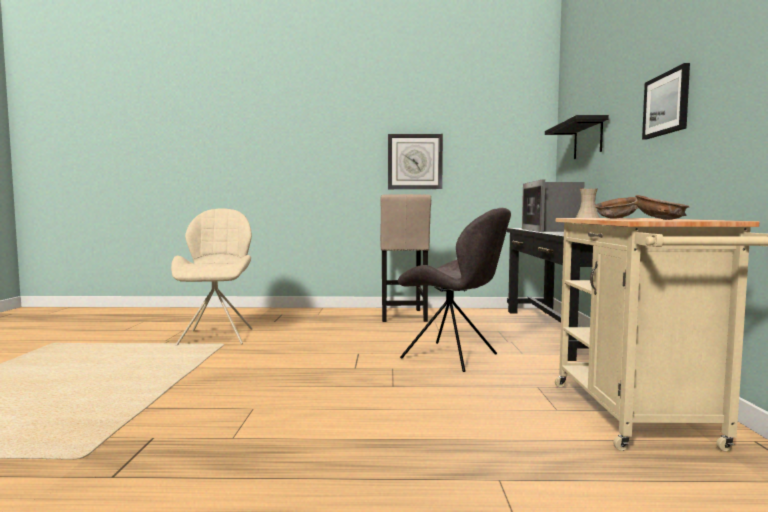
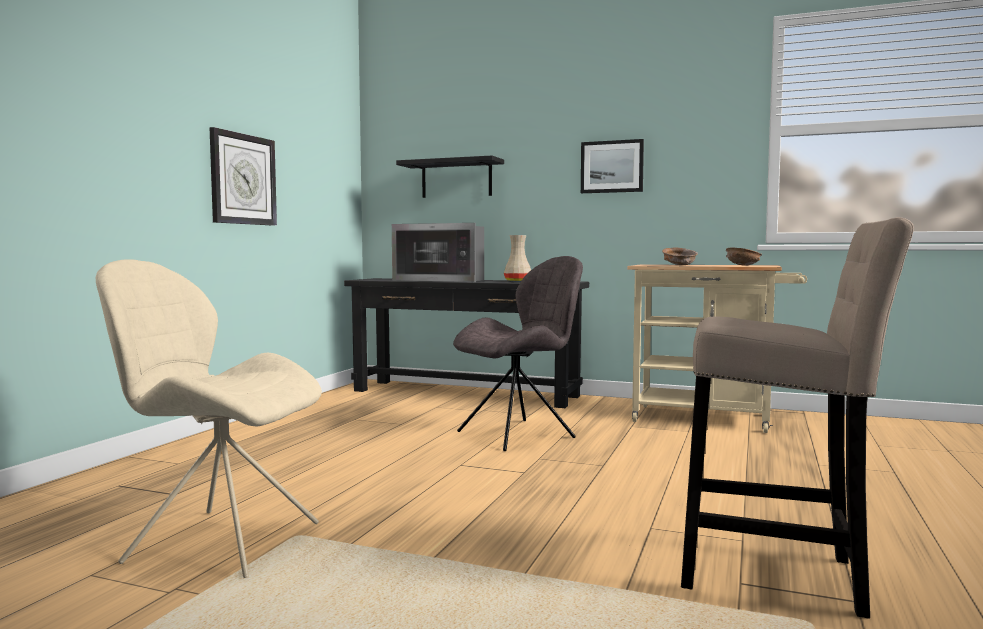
camera: 70 degrees left, 0 degrees up
(403, 316) = (295, 426): beige stool -> beige stool (781, 577)

